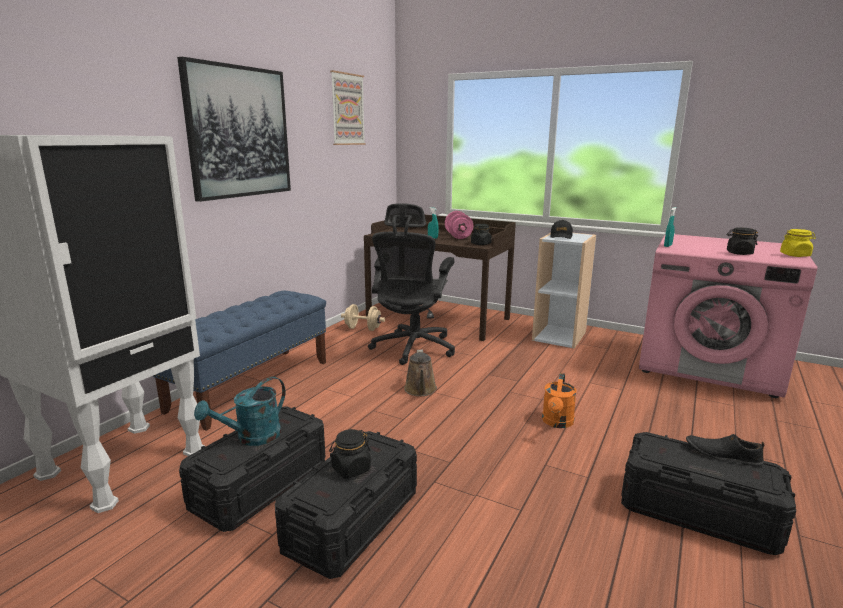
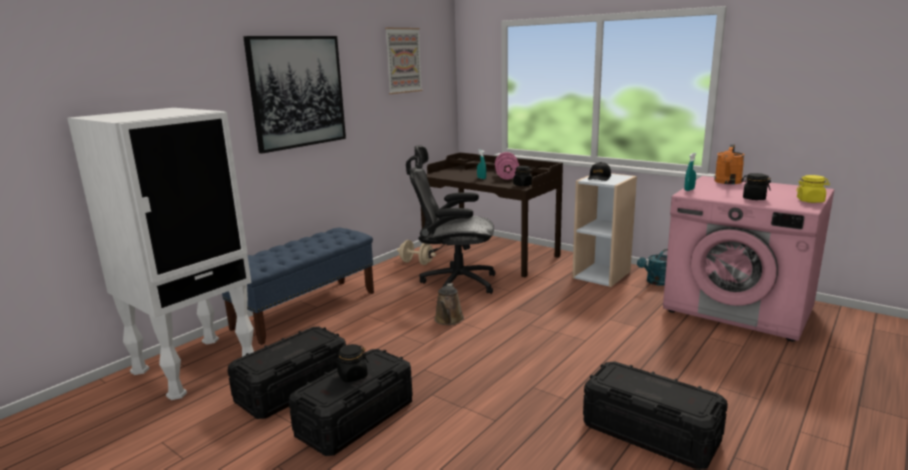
camera: 10 degrees right, 0 degrees up
(251, 438) = (284, 349): turquoise watering can -> turquoise watering can (655, 282)
(412, 350) = (455, 283): office chair -> office chair turned 75 degrees clockwise
(557, 423) = (560, 353): orange watering can -> orange watering can (727, 182)
(722, 455) = (672, 383): black shoe -> none

